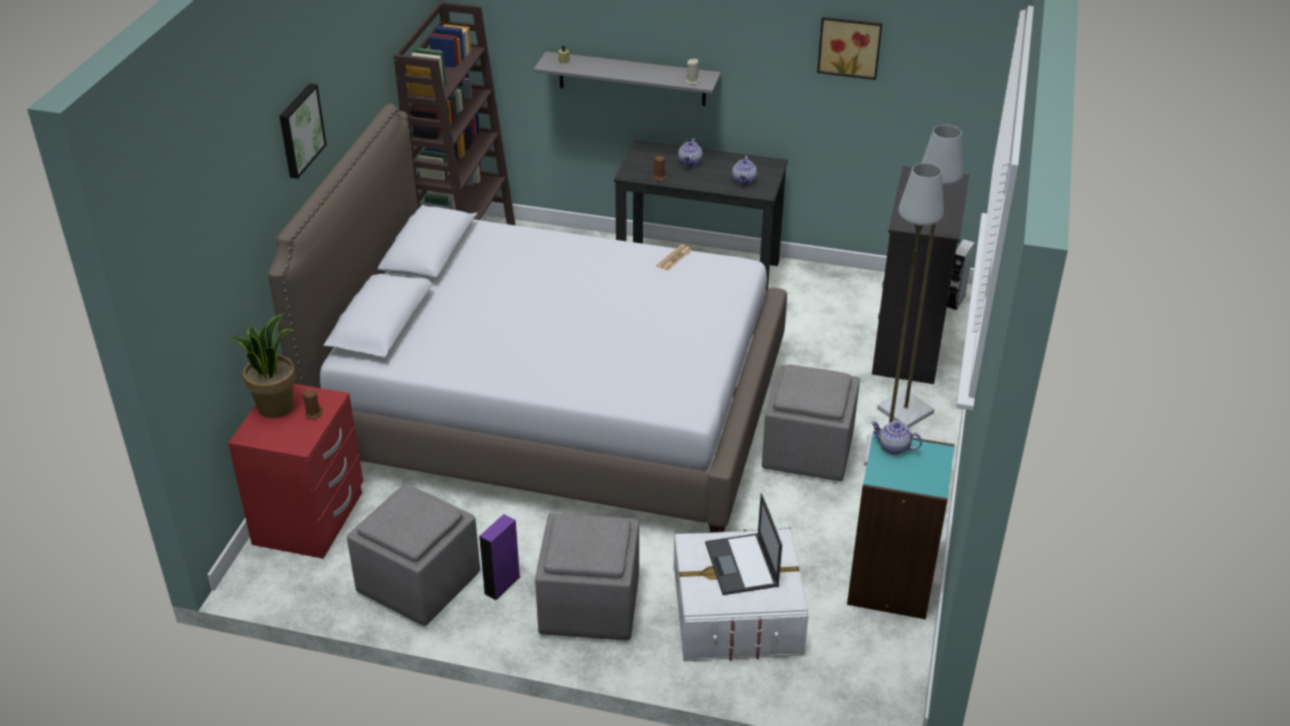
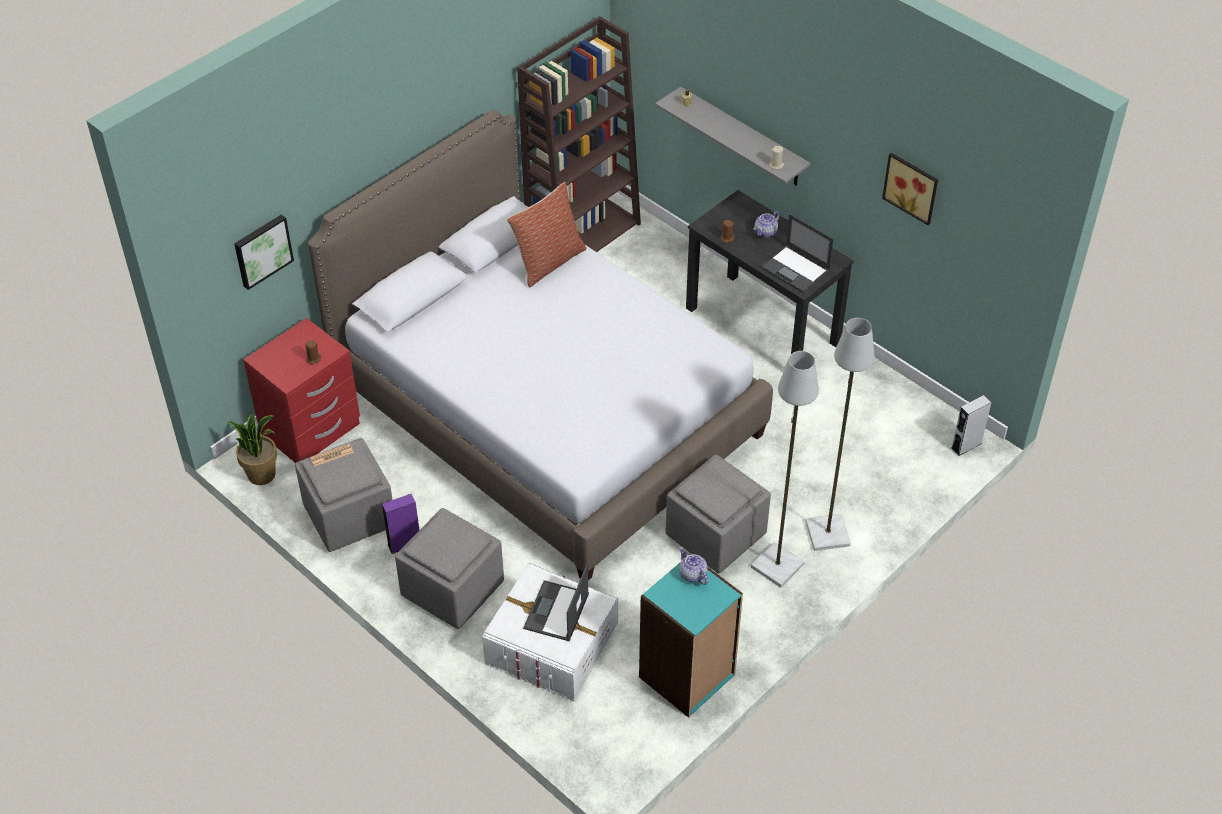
camera: 30 degrees right, 10 degrees up
(276, 406) = (293, 341): potted plant -> potted plant (262, 474)
(299, 130) = (375, 131): picture -> picture (262, 250)
(500, 249) = (548, 261): none -> pillow
(674, 258) = (677, 325): newspaper -> newspaper (332, 455)
(744, 181) = (796, 269): teapot -> laptop
(907, 345) = (884, 472): black dresser -> none

